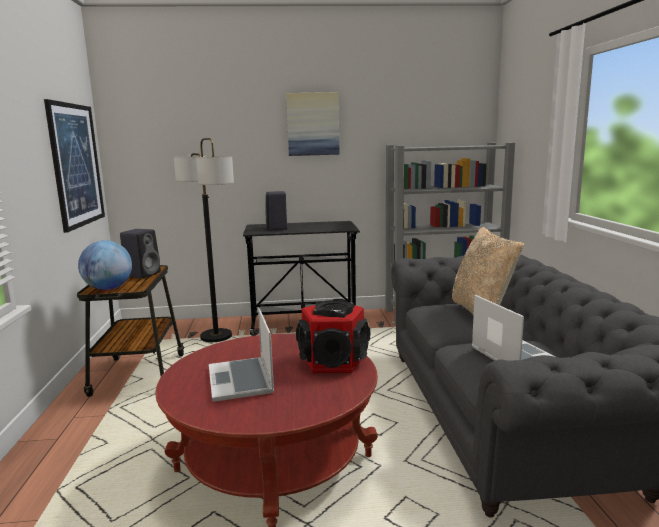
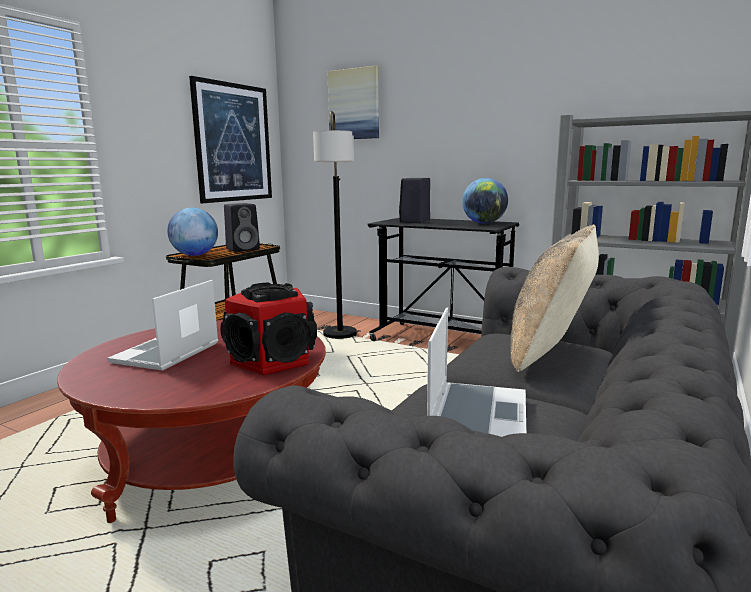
camera: 35 degrees right, 0 degrees up
(313, 124) = (482, 96): picture -> picture (354, 104)
(331, 224) = (484, 223): none -> globe

